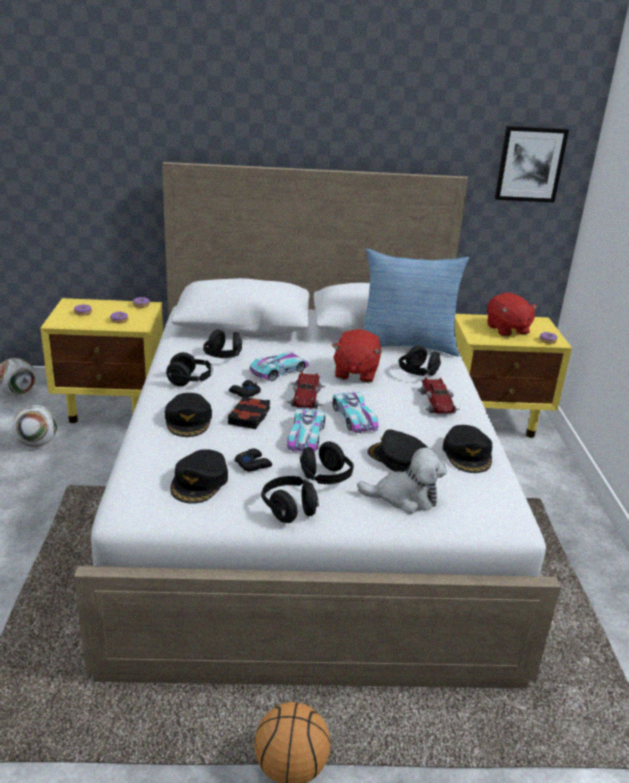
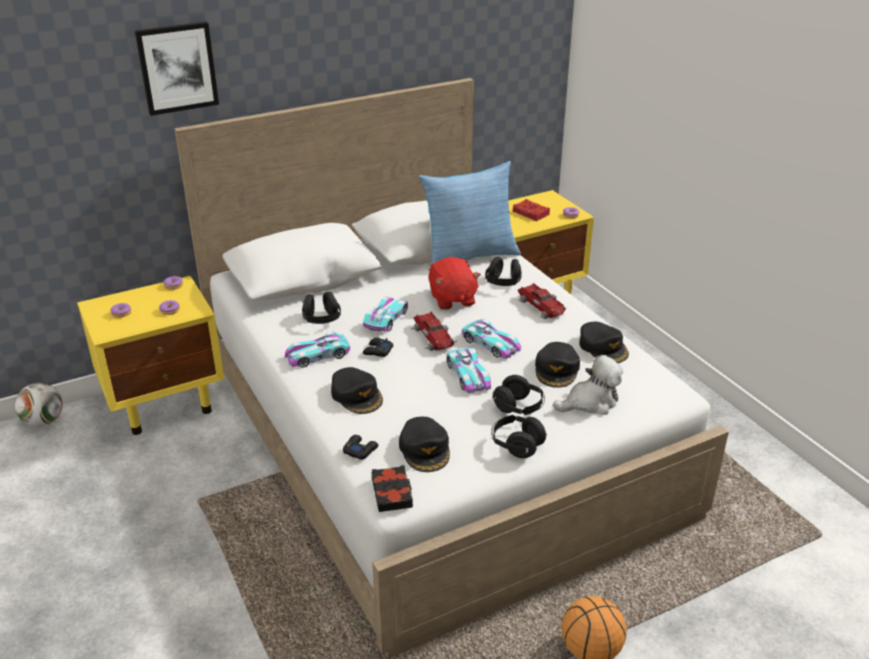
camera: 25 degrees left, 5 degrees up
(37, 443) = (122, 468): football -> none
(190, 381) = (318, 355): black headphones -> toy car
(250, 417) = (405, 373): black book -> black book (392, 492)
(253, 464) = (451, 416): black game controller -> black game controller (360, 450)
(398, 458) = (557, 369): black cap -> black cap turned 90 degrees counterclockwise
(507, 329) = (530, 213): red plush toy -> red book
(530, 164) = (520, 54): picture -> picture (177, 68)

